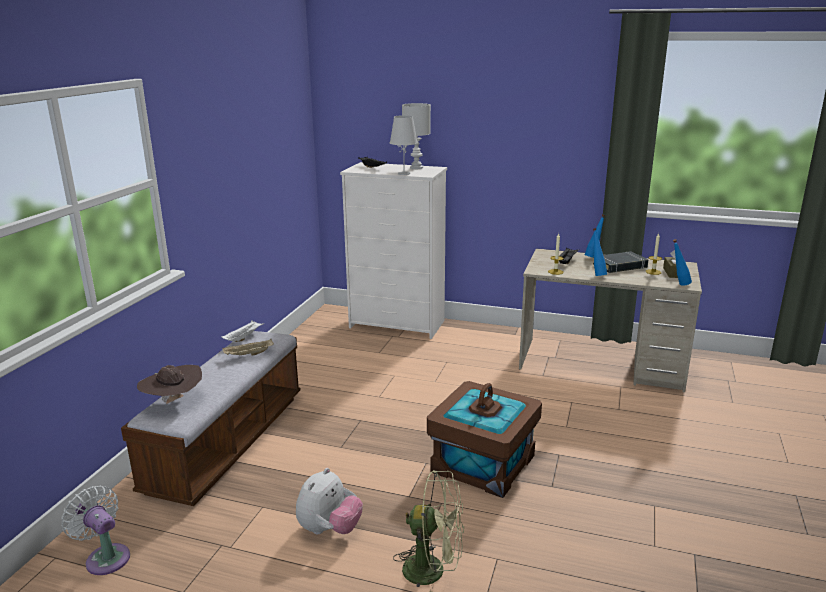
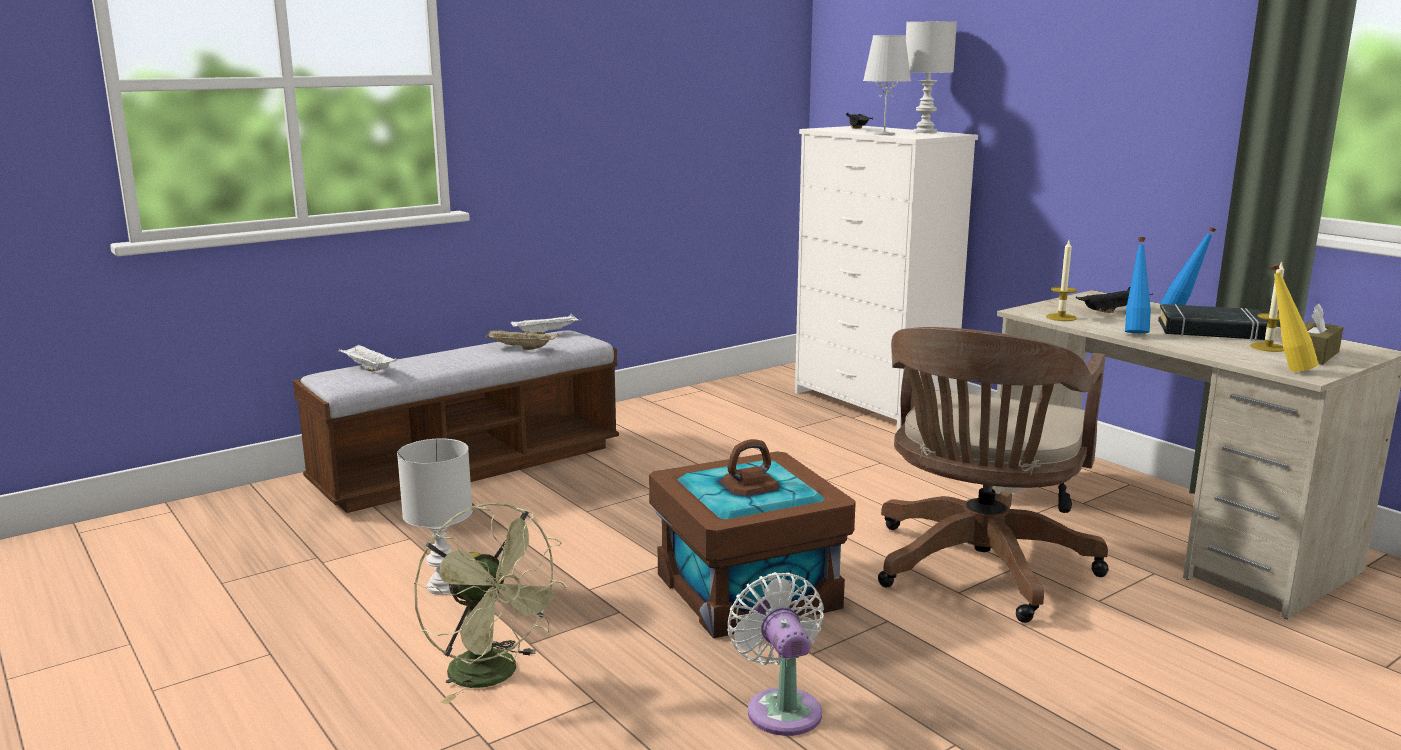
camera: 35 degrees right, 5 degrees down
(105, 557) = (208, 527): white fan -> white fan (781, 707)
(173, 402) = (367, 368): brown hat -> white tray
(329, 529) = (444, 586): plush toy -> white table lamp
(560, 411) = (978, 570): none -> brown office chair
(678, 284) = (1285, 369): blue bottle -> yellow bottle

